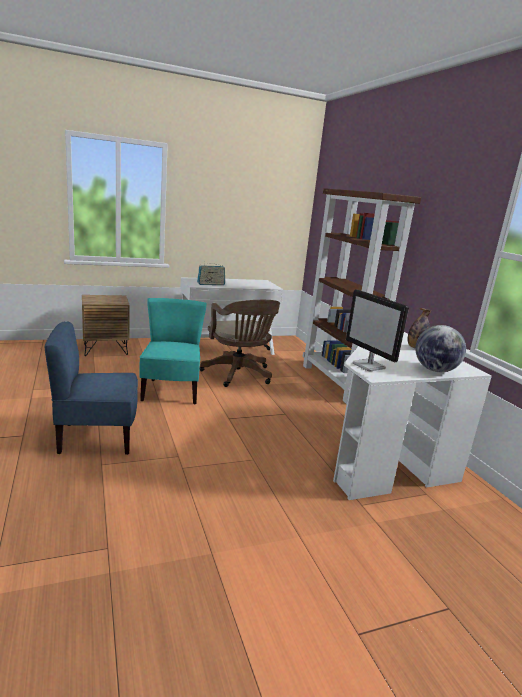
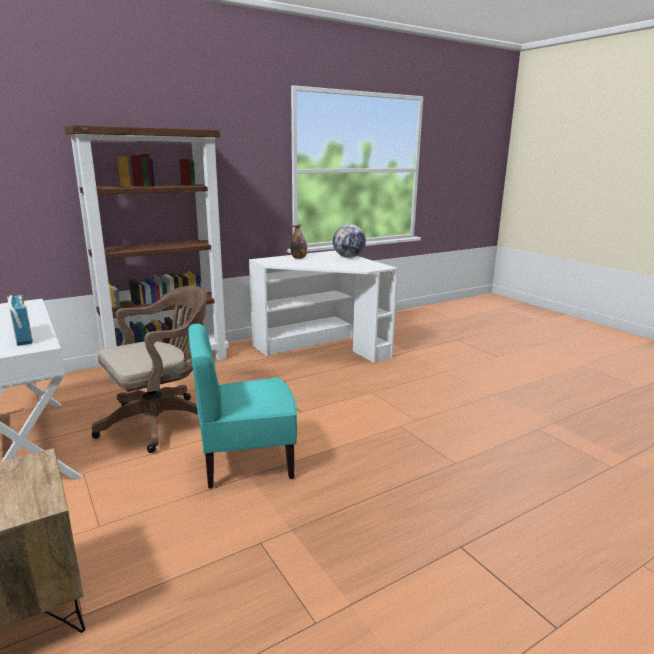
camera: 100 degrees left, 0 degrees up
(96, 438) = (412, 483): blue chair -> none
(369, 366) = (365, 267): monitor -> none

